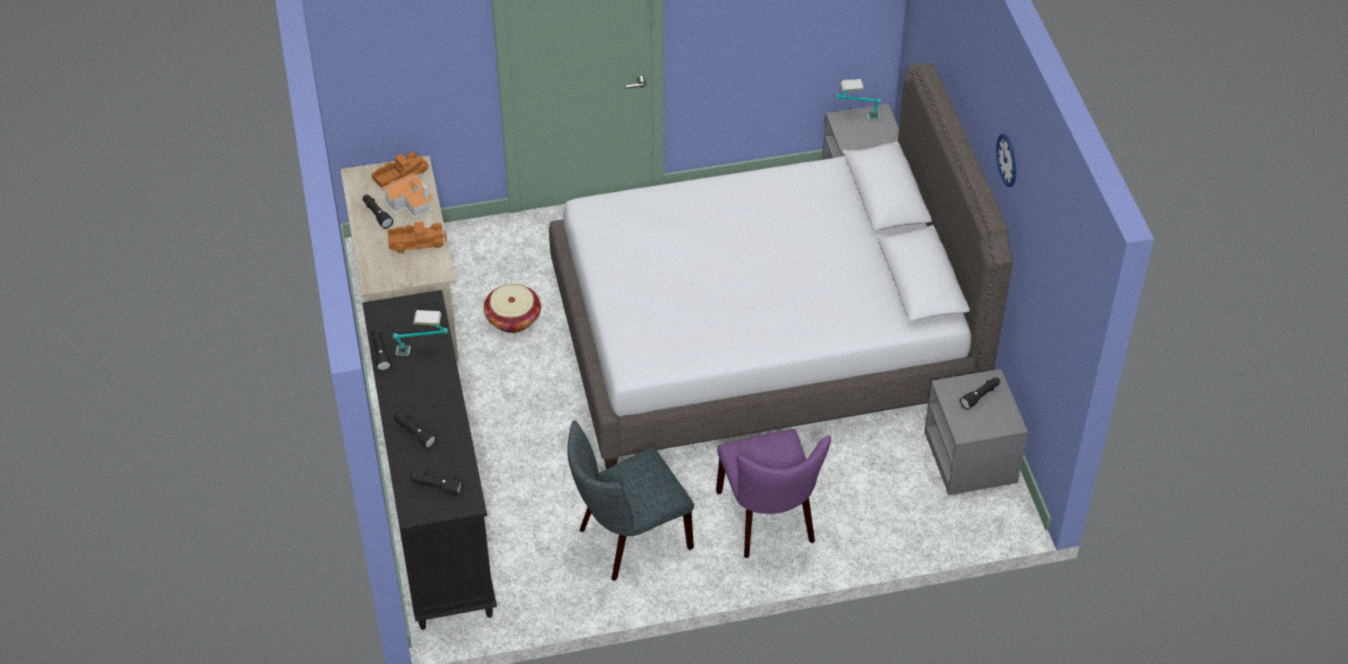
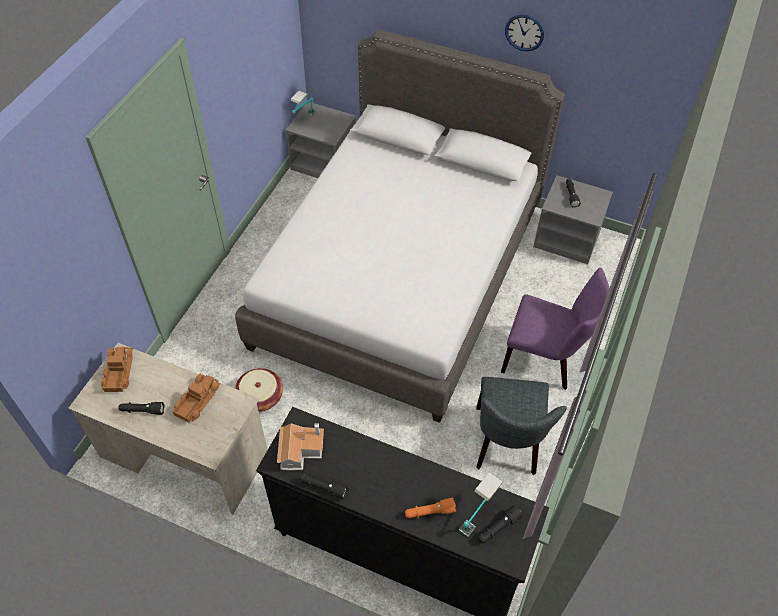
camera: 55 degrees left, 5 degrees up
(410, 203) = (154, 382): toy house -> toy house (300, 450)
(414, 433) = (429, 512): black flashlight -> orange flashlight
(423, 352) = (347, 456): table lamp -> table lamp (478, 514)

